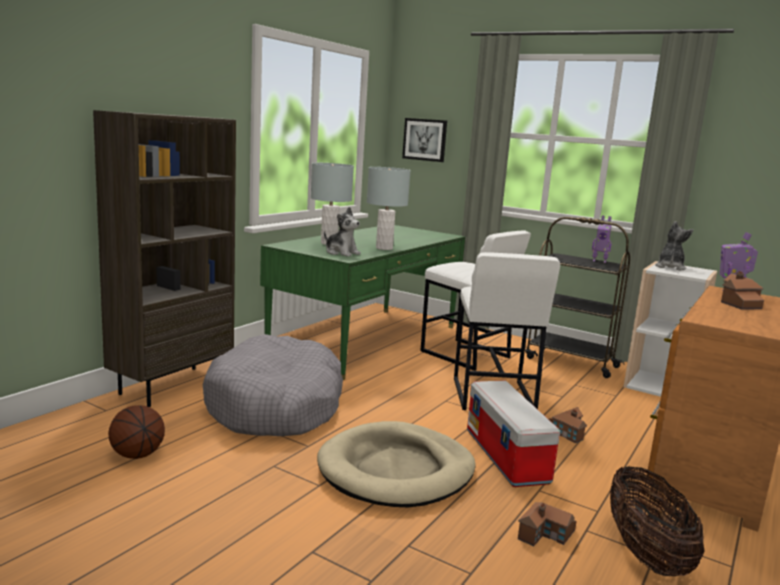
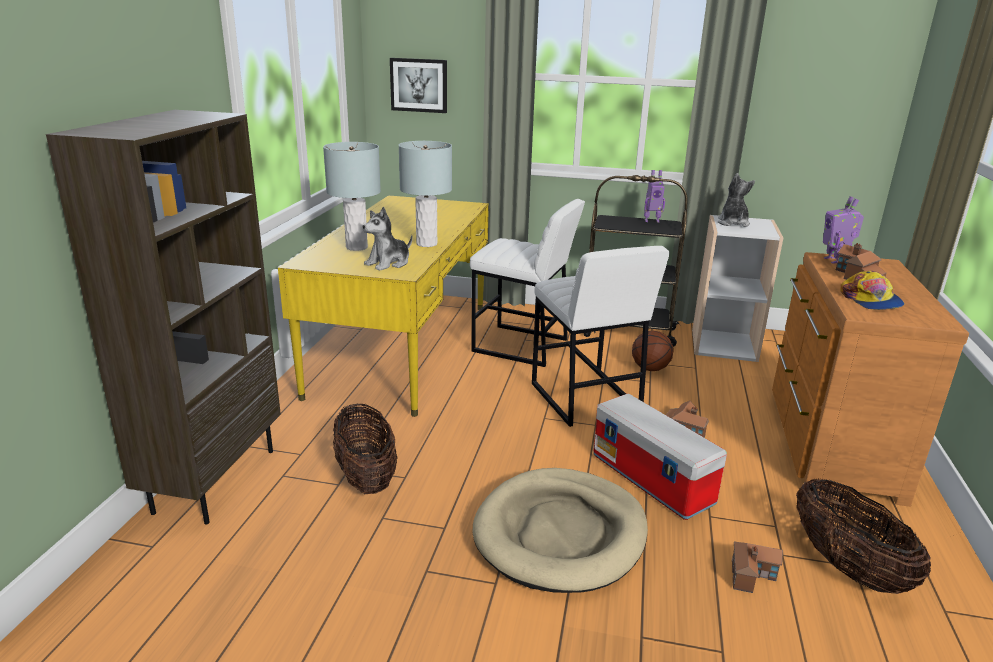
camera: 20 degrees left, 10 degrees up
(137, 455) = (247, 608): basketball -> basketball (649, 368)
(275, 406) = (366, 477): grey dog bed -> basket
(341, 253) = (388, 263): plush toy -> plush toy turned 120 degrees clockwise
(367, 340) = (403, 348): green desk -> yellow desk
(727, 315) = (870, 300): none -> cap

